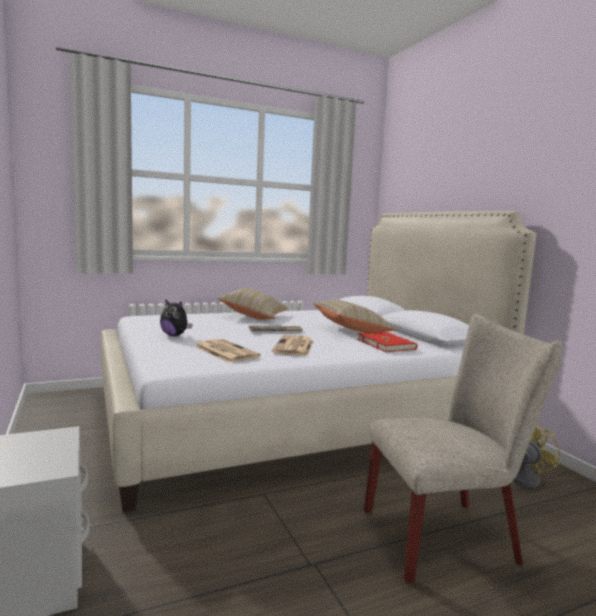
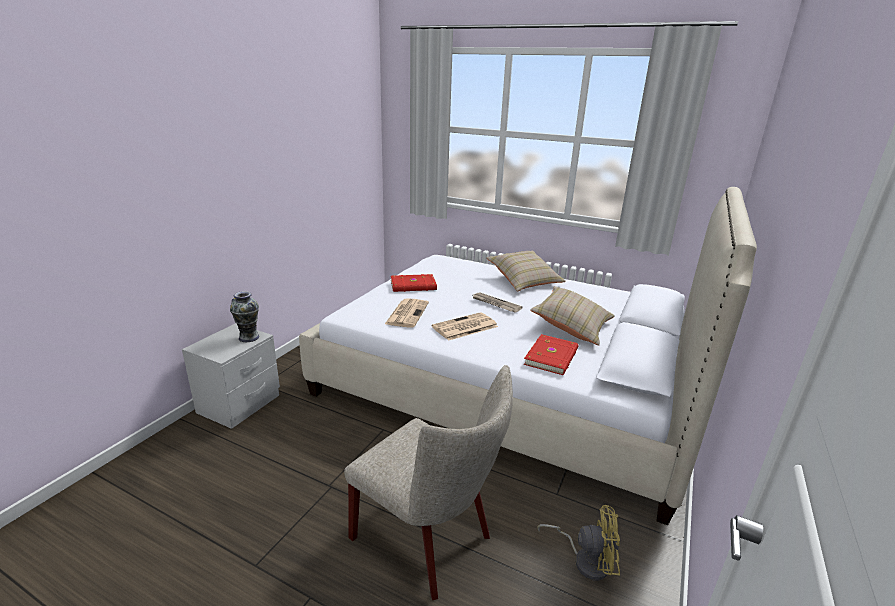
camera: 50 degrees right, 15 degrees up
(48, 440) = (248, 337): none -> vase
(175, 335) = (413, 286): plush toy -> red book

